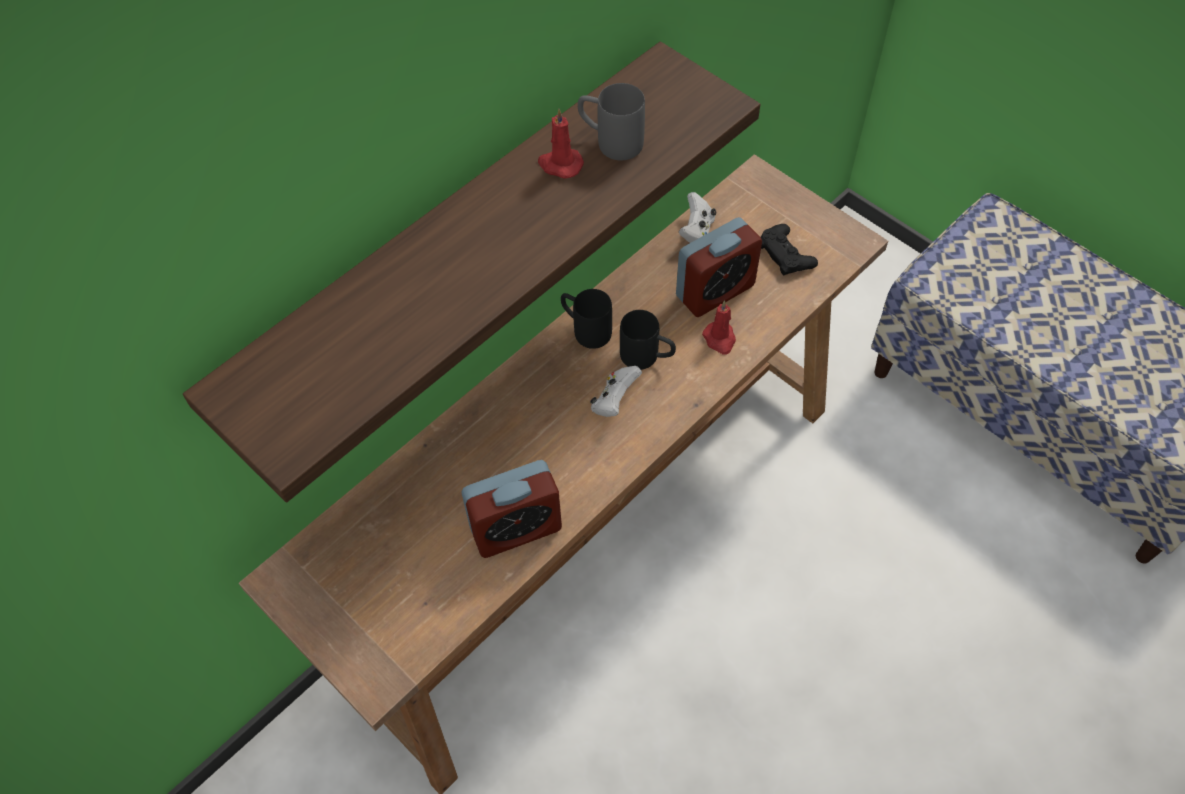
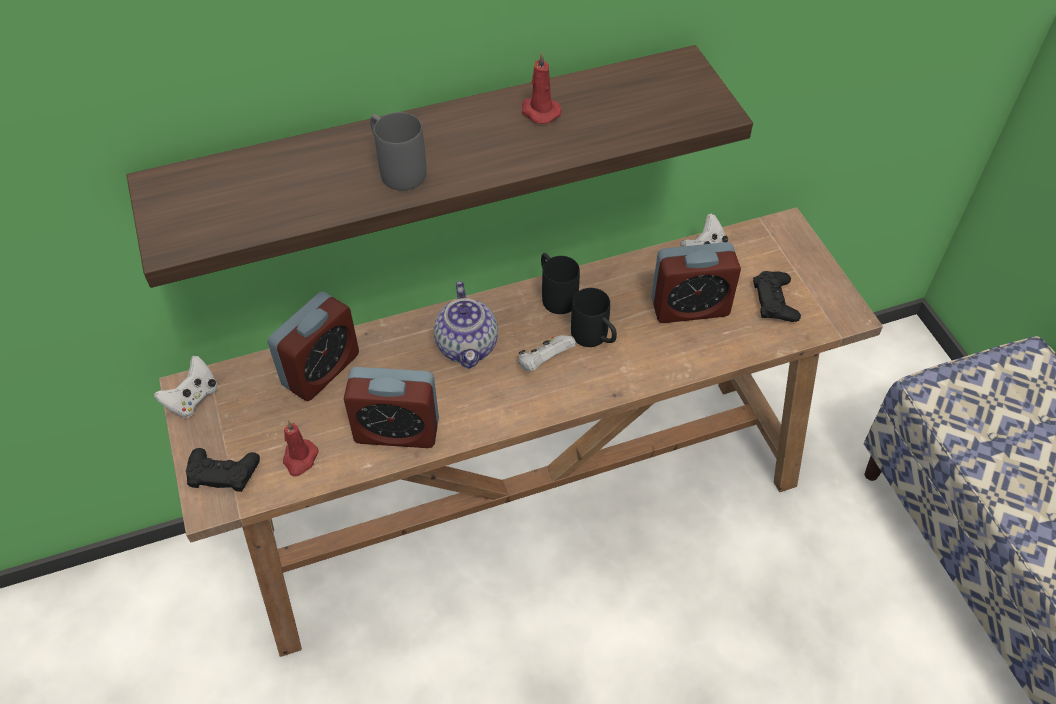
camera: 25 degrees right, 5 degrees down
(289, 588) = (193, 398): none -> white game controller
(370, 648) = (223, 472): none -> black game controller
(403, 501) = (321, 370): none -> alarm clock
(533, 415) = (468, 346): none -> teapot
(610, 141) = (595, 108): grey mug -> grey mug (397, 169)
(720, 339) = (669, 349): red candle -> red candle (300, 459)

